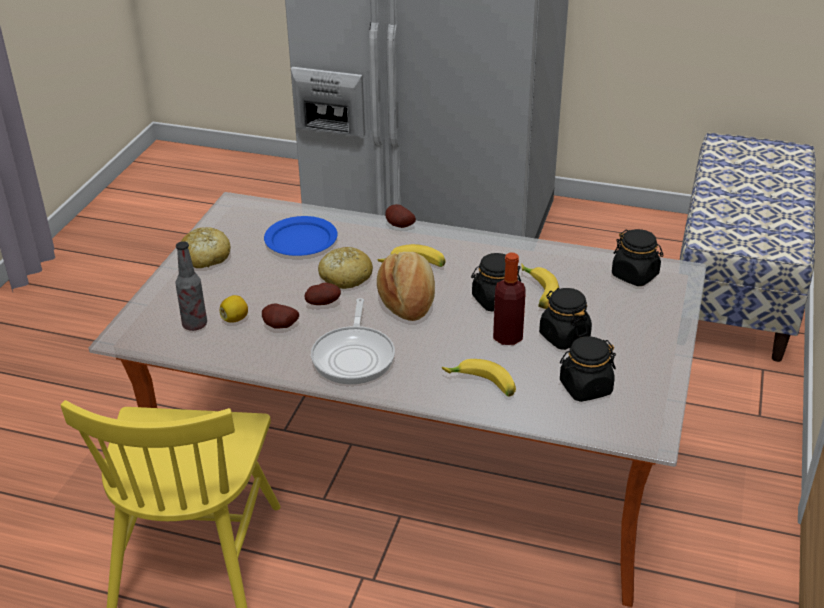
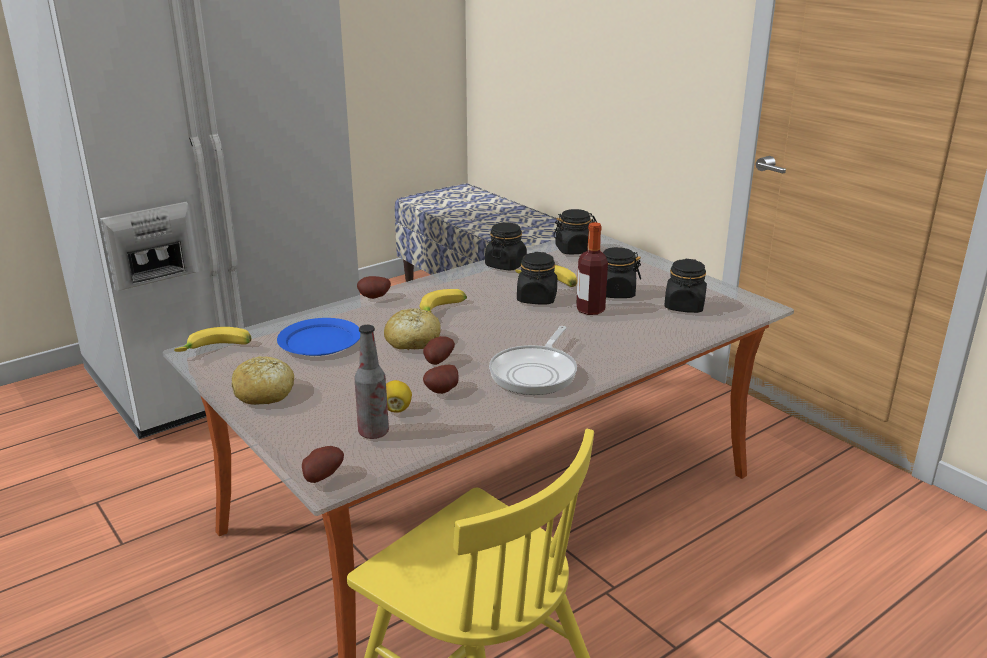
camera: 55 degrees left, 10 degrees down
(124, 331) = (321, 477): none -> potato
(354, 356) = (535, 373): frying pan -> frying pan turned 75 degrees clockwise
(408, 299) = (486, 327): bread -> none
(481, 386) = (639, 338): banana -> banana (216, 350)
(546, 255) = (505, 265): none -> black jar

